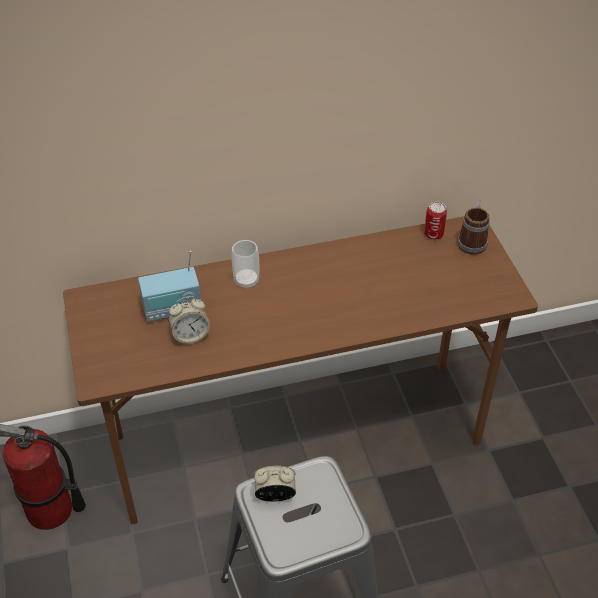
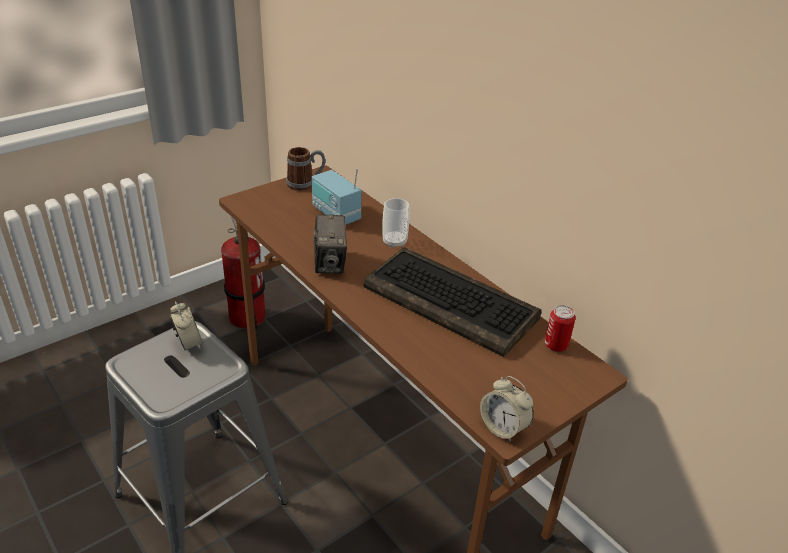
camera: 65 degrees right, 10 degrees down
(190, 335) = (311, 229): alarm clock -> alarm clock (503, 428)
(258, 337) = (330, 263): none -> camera
(356, 273) = (452, 303): none -> keyboard
(472, 240) = (573, 379): mug -> mug (305, 184)

